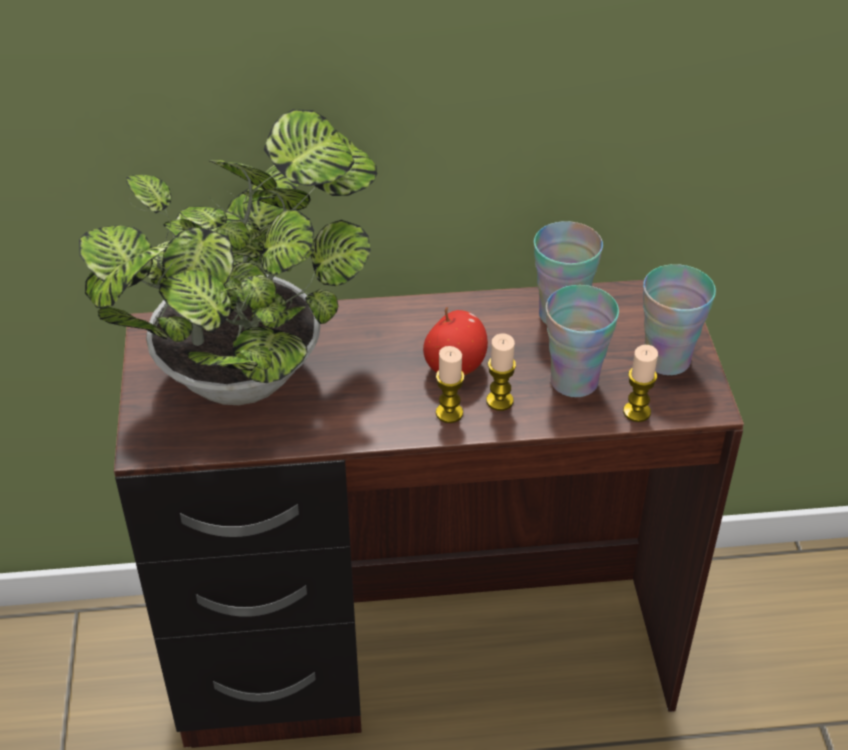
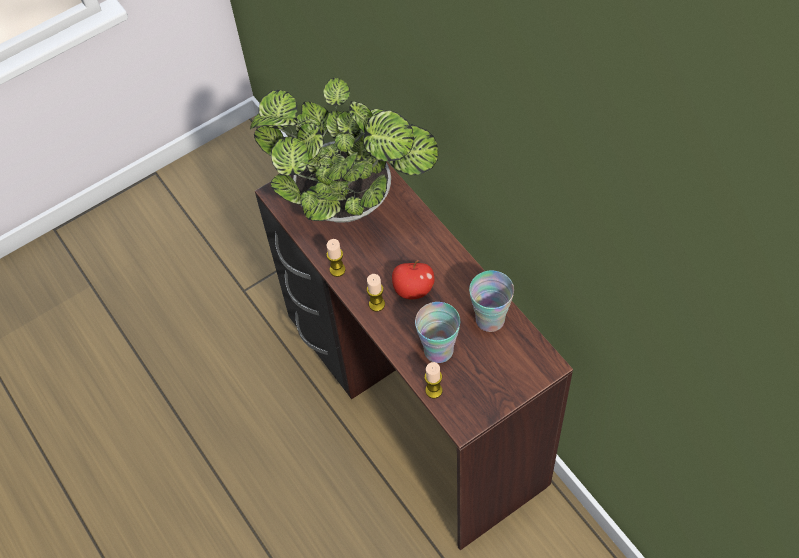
camera: 65 degrees right, 15 degrees up
(499, 401) = (400, 322): candle -> candle (337, 270)
(666, 360) = (487, 388): cup -> none

